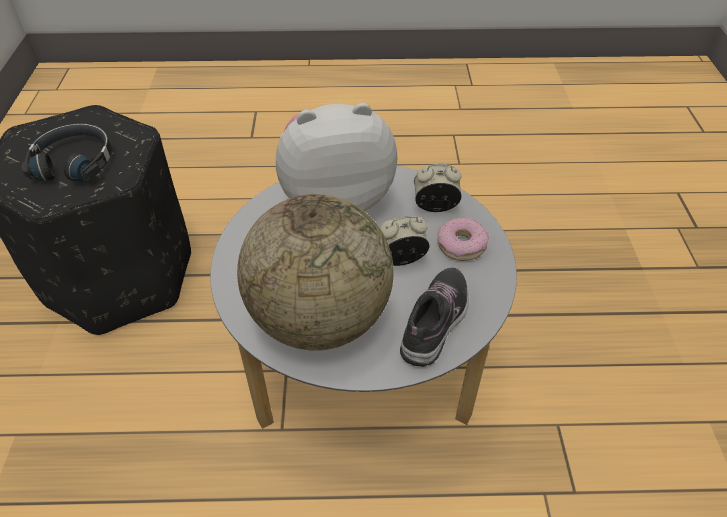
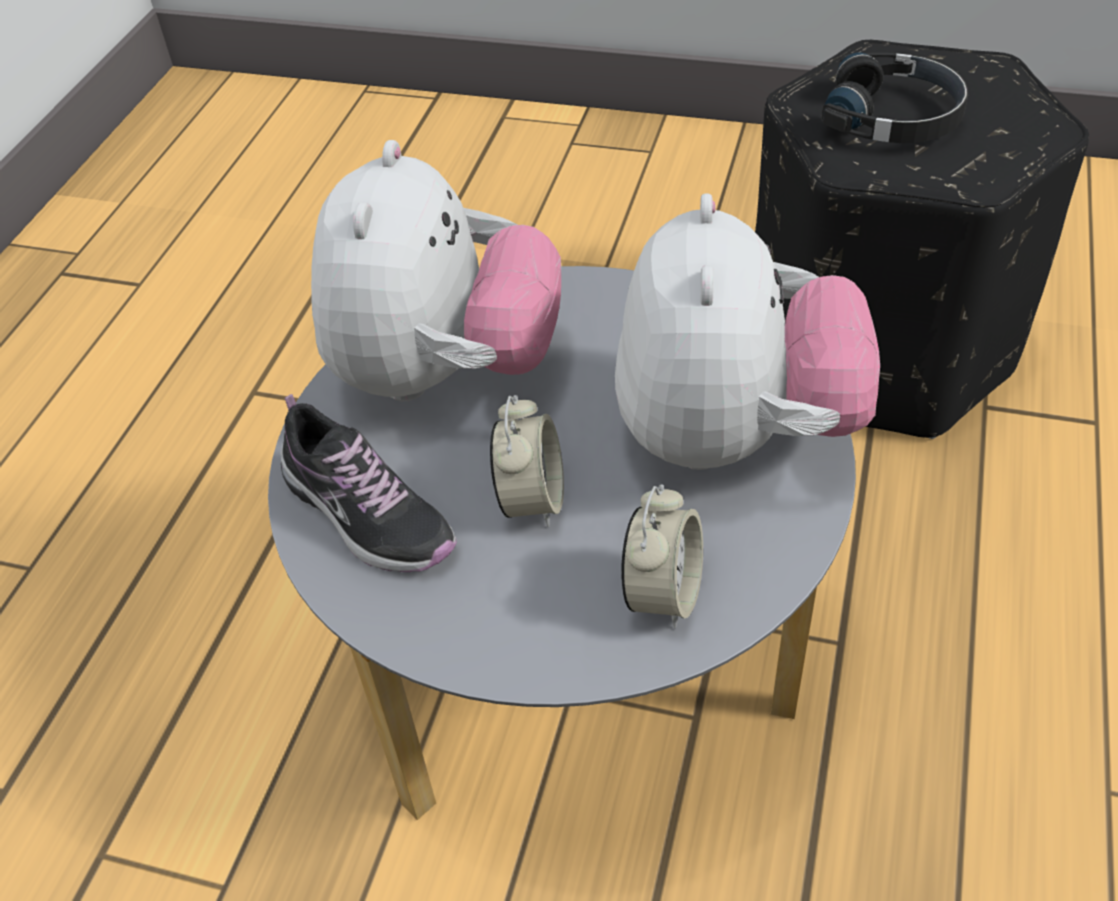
camera: 110 degrees right, 0 degrees up
(319, 319) = (445, 372): globe -> plush toy
(461, 245) = (531, 608): donut -> none

